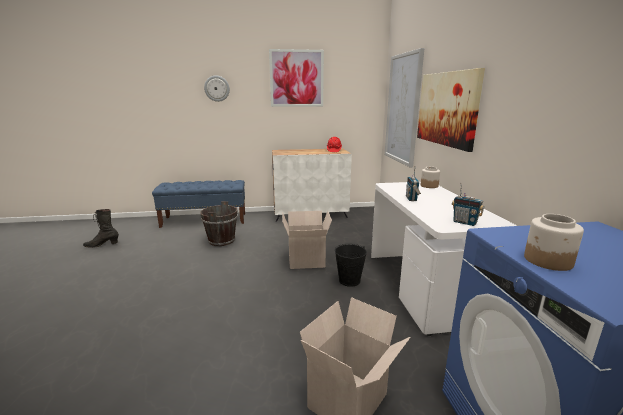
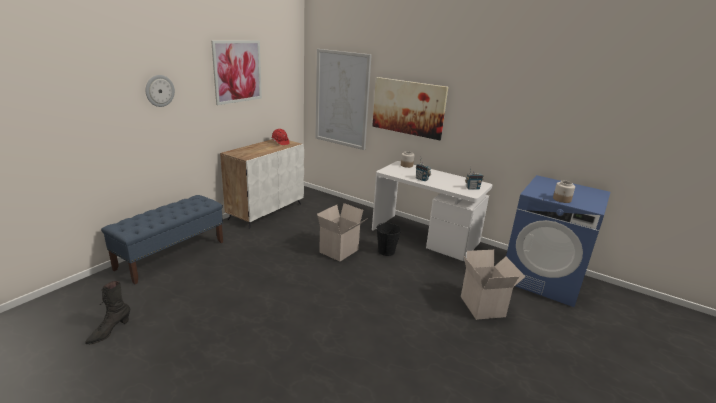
camera: 50 degrees left, 5 degrees up
(222, 241) = (240, 266): brown bucket -> none

